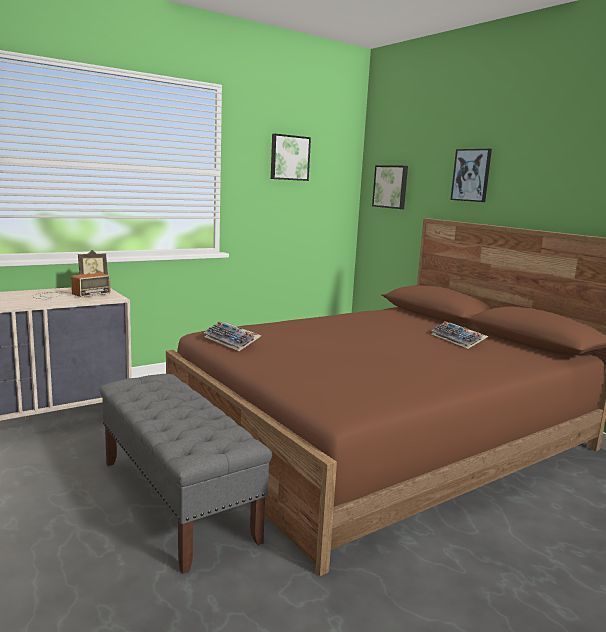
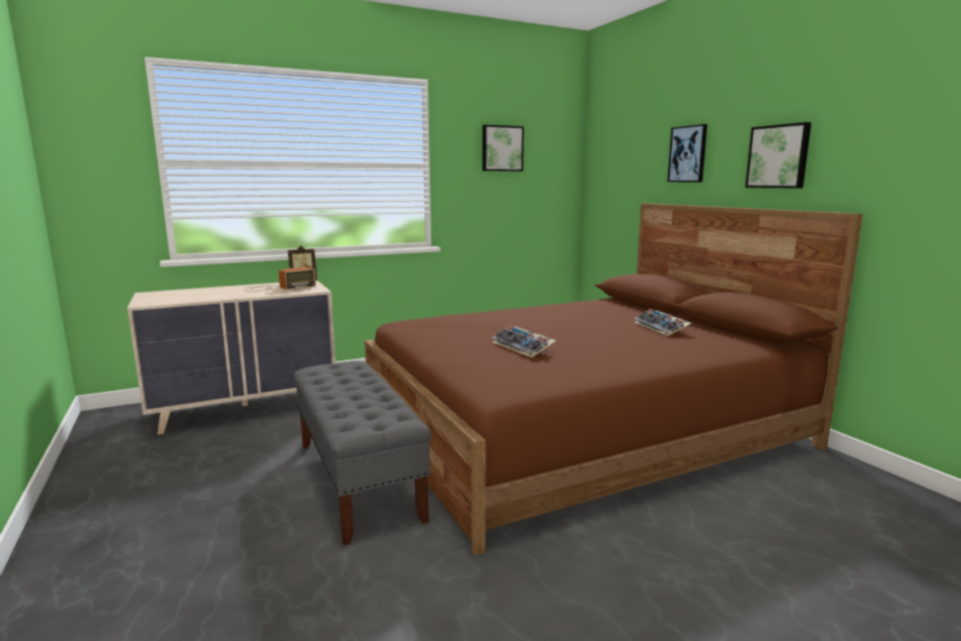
camera: 10 degrees right, 0 degrees up
(232, 342) = (421, 330): keyboard -> keyboard (523, 347)
(391, 186) = (610, 172): picture -> picture (779, 156)

